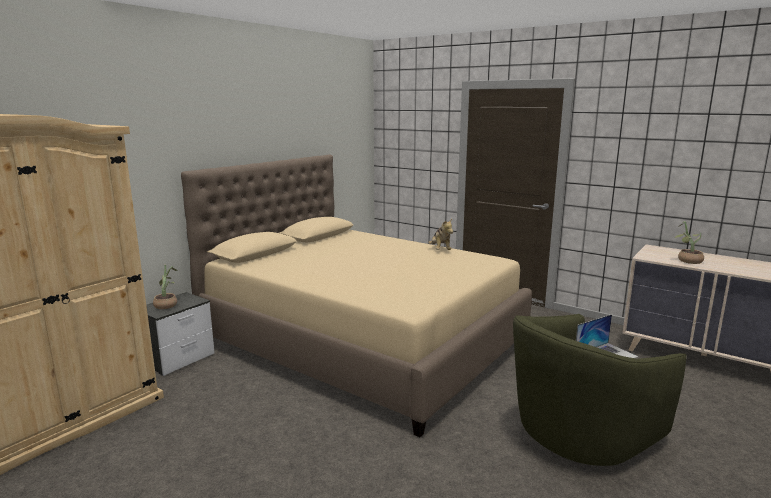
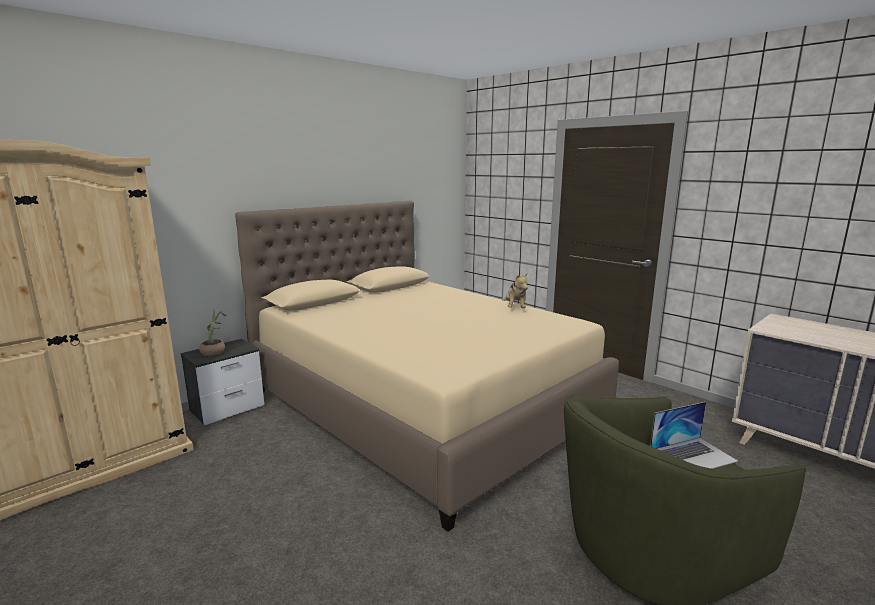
camera: 10 degrees right, 0 degrees up
(686, 260) = (823, 337): potted plant -> none

